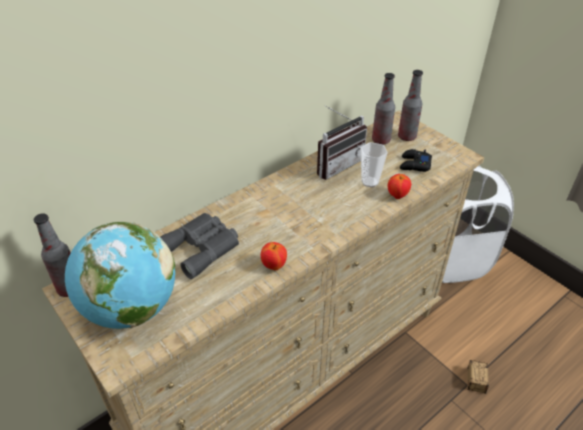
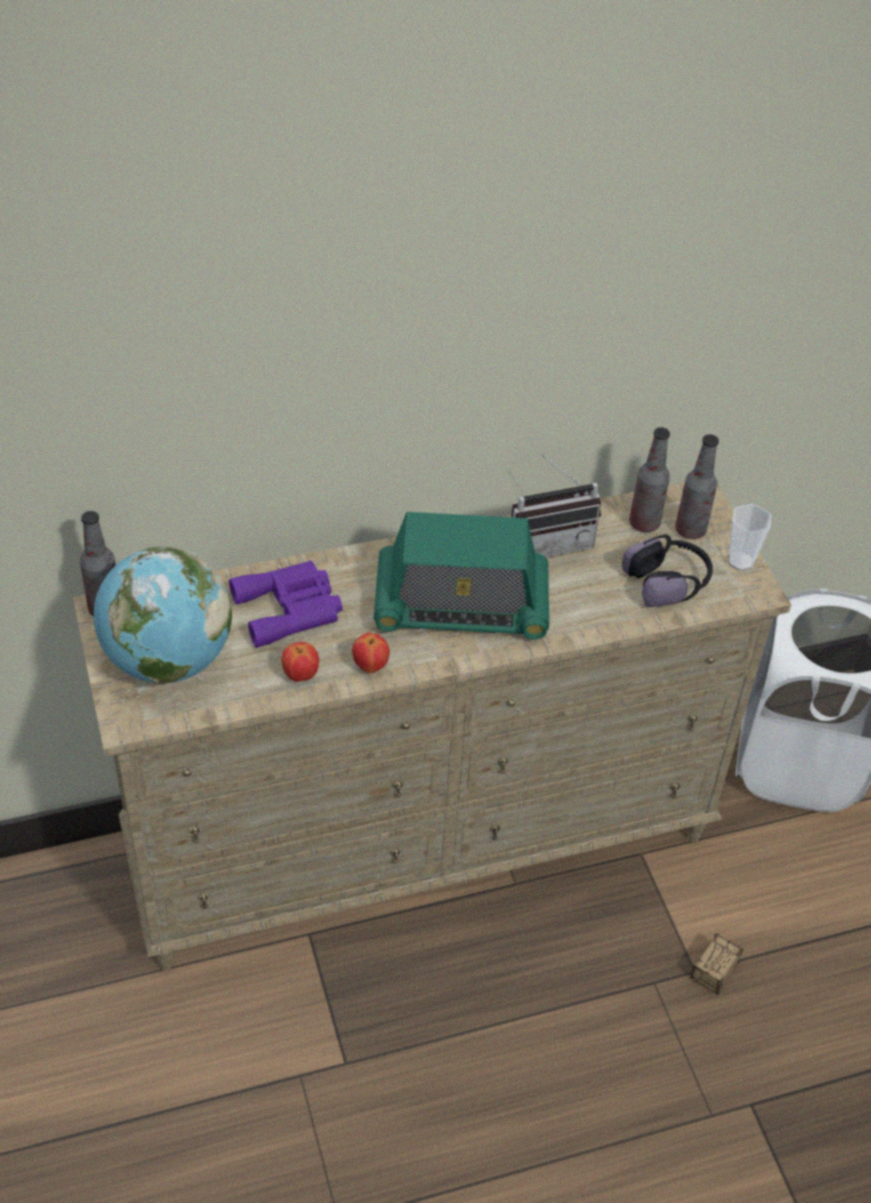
camera: 20 degrees right, 5 degrees up
(202, 247) = (290, 609): grey binoculars -> purple binoculars
(308, 212) = (461, 605): none -> radio
(370, 182) = (580, 588): cup -> cup (740, 561)
(397, 196) = (606, 623): apple -> apple (301, 675)
(414, 165) = (668, 582): black game controller -> headphones

